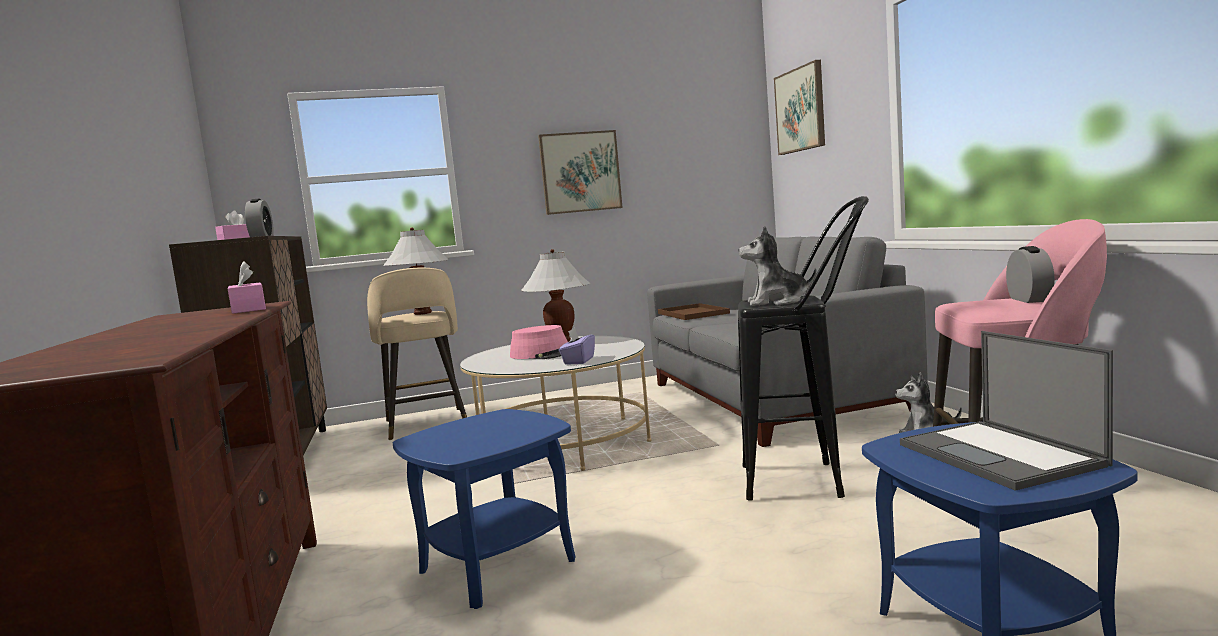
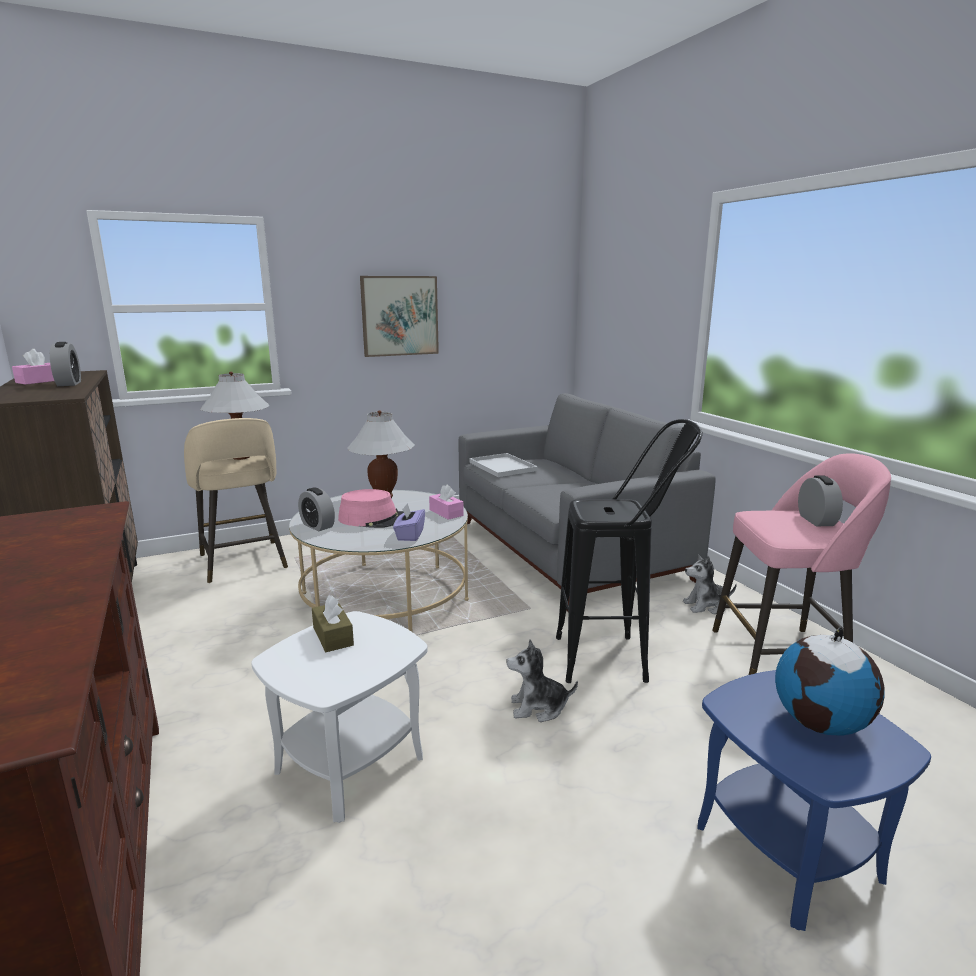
camera: 10 degrees left, 10 degrees up
(248, 309) = (90, 527): pink tissue box -> pink tissue box (446, 513)
(477, 424) = (333, 636): none -> brown tissue box
(488, 361) = (317, 526): none -> alarm clock
(498, 566) = (350, 764): blue side table -> white side table
(691, 313) = (501, 466): brown tray -> white tray
(776, 302) = (606, 509): plush toy -> plush toy (538, 707)
(800, 110) = (613, 275): picture -> none
(1001, 455) = (821, 724): laptop -> globe

